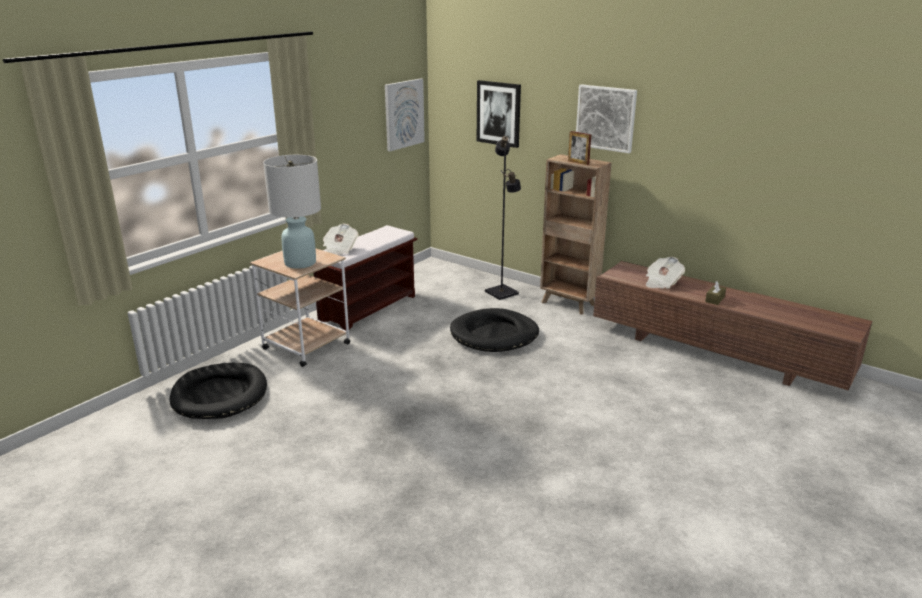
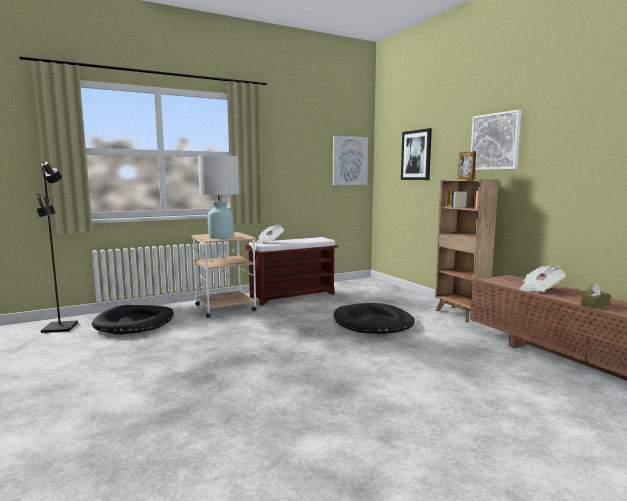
camera: 25 degrees right, 15 degrees down
(501, 293) = (405, 301): black floor lamp -> black floor lamp (60, 327)

